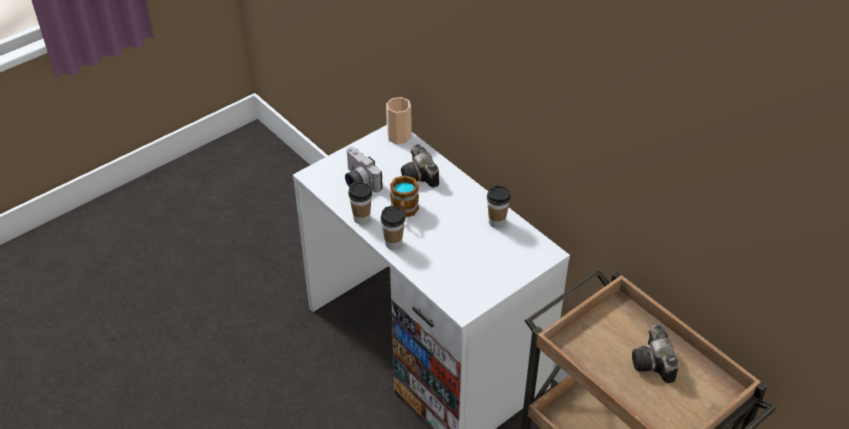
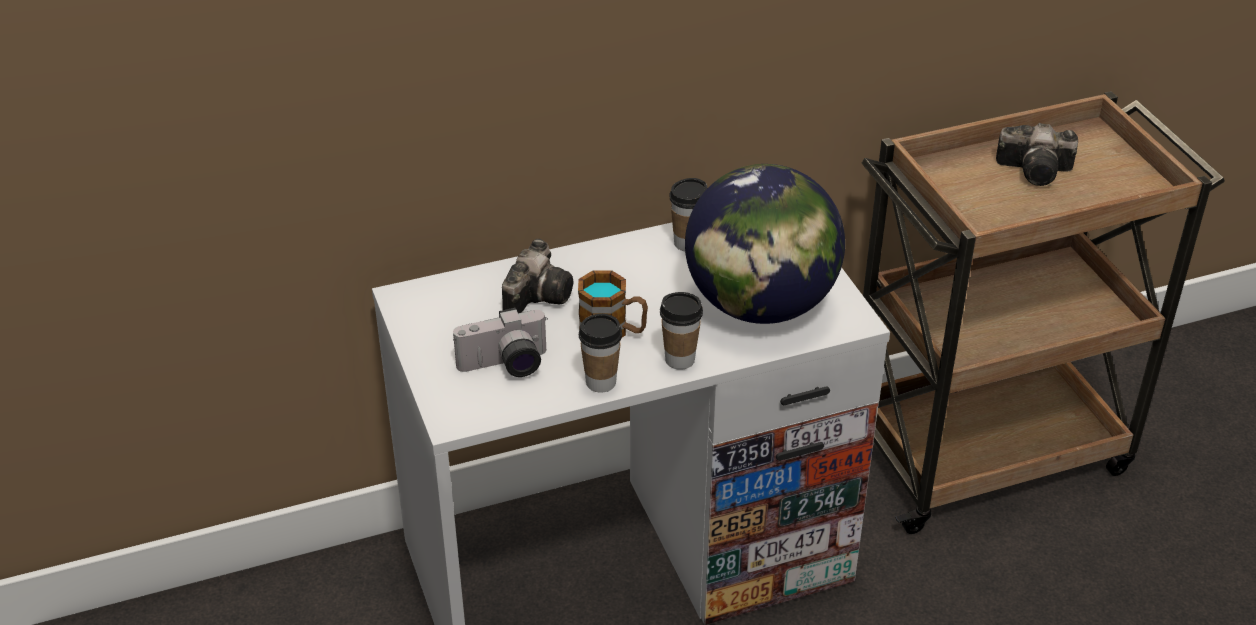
camera: 70 degrees left, 5 degrees down
(399, 136) = (420, 294): cup -> none
(420, 177) = (538, 294): camera -> camera turned 60 degrees counterclockwise
(455, 265) = (760, 306): none -> globe

